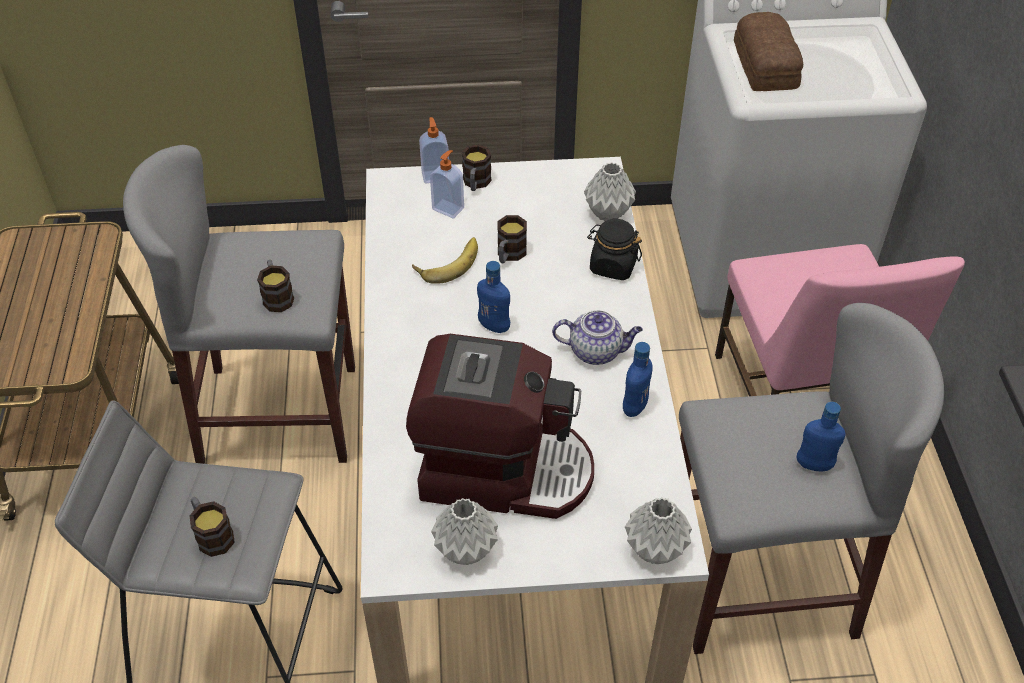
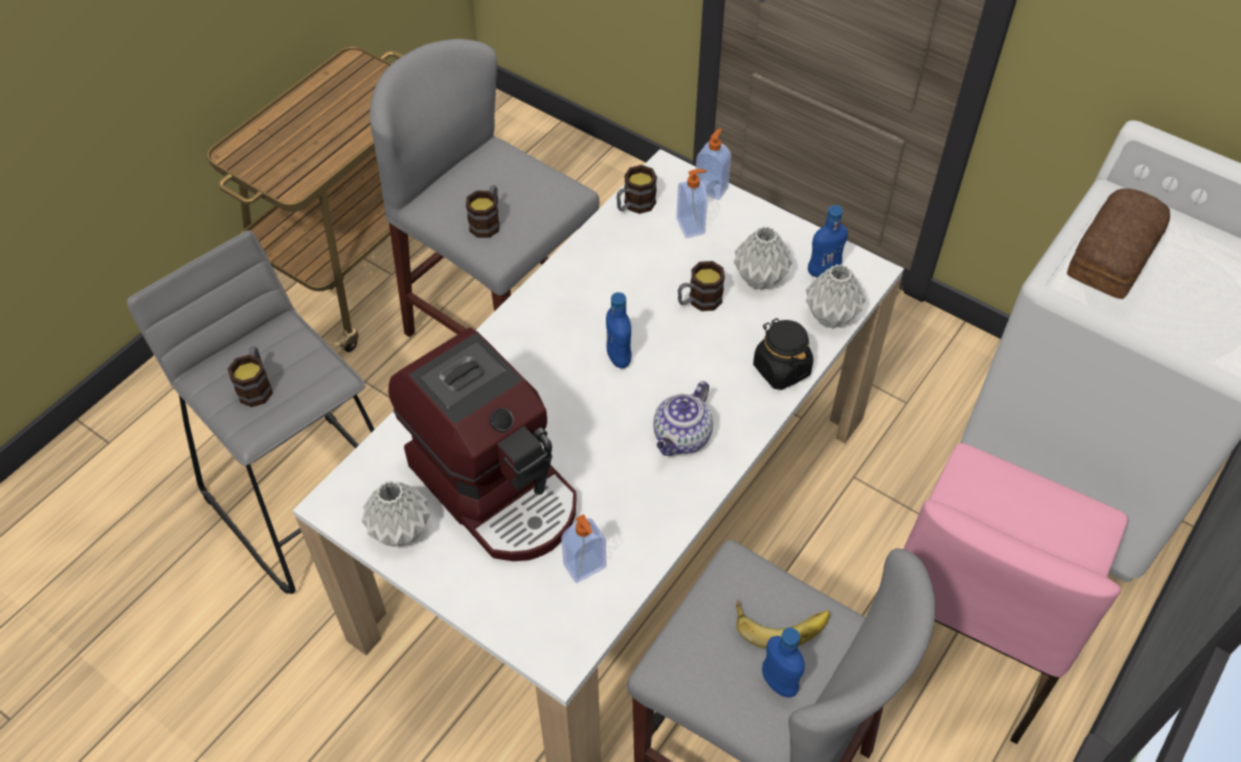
camera: 40 degrees right, 5 degrees up
(447, 262) = (639, 275): banana -> banana (780, 621)
(476, 183) = (739, 217): mug -> mug (634, 205)
(596, 351) = (682, 438): teapot -> teapot turned 75 degrees clockwise
(625, 478) = (585, 567): none -> soap dispenser
(634, 407) = (661, 511): blue bottle -> blue bottle (823, 271)
(654, 548) = (544, 644): grey vase -> grey vase (760, 278)

